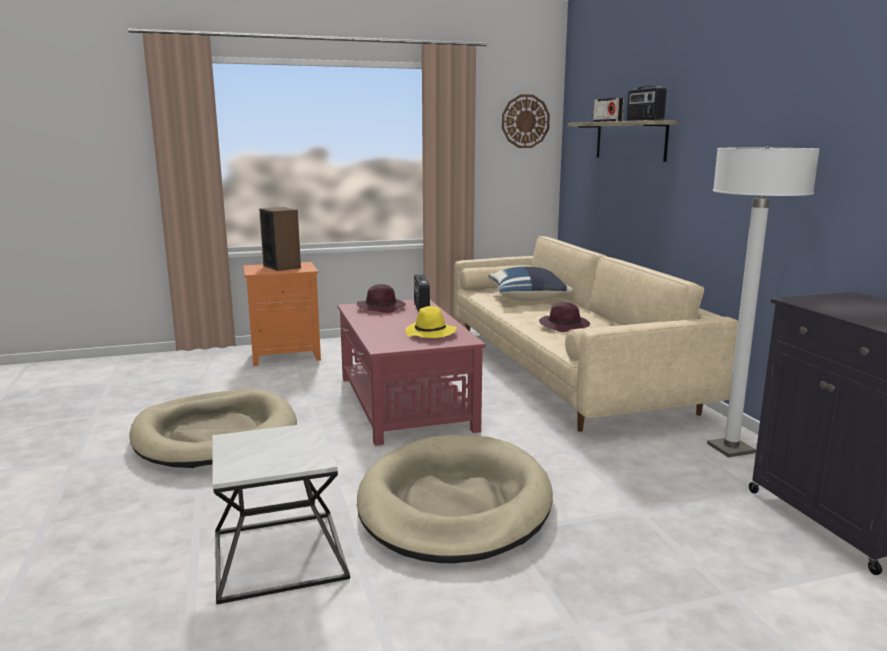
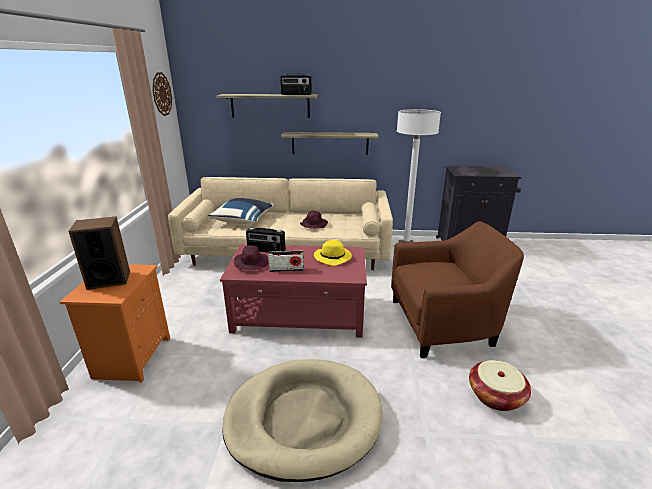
camera: 70 degrees left, 10 degrees up
(278, 555) = (495, 396): side table -> basket
(454, 504) = (444, 323): beige dog bed -> brown armchair
(607, 121) = (252, 94): radio -> radio (286, 269)
(684, 210) = (330, 143): none -> shelf

